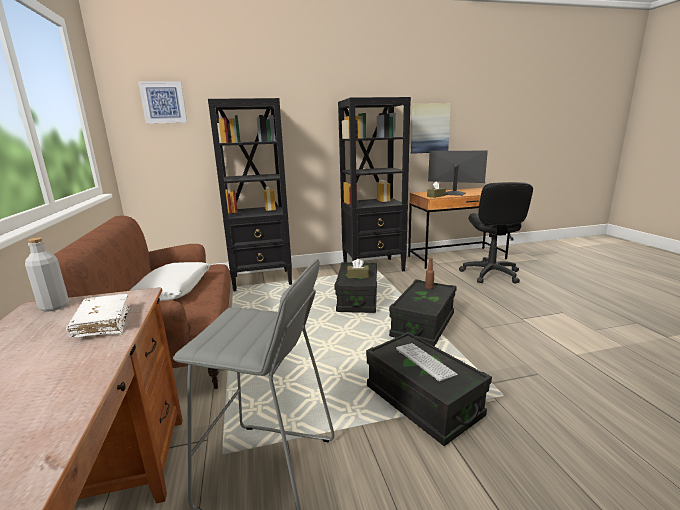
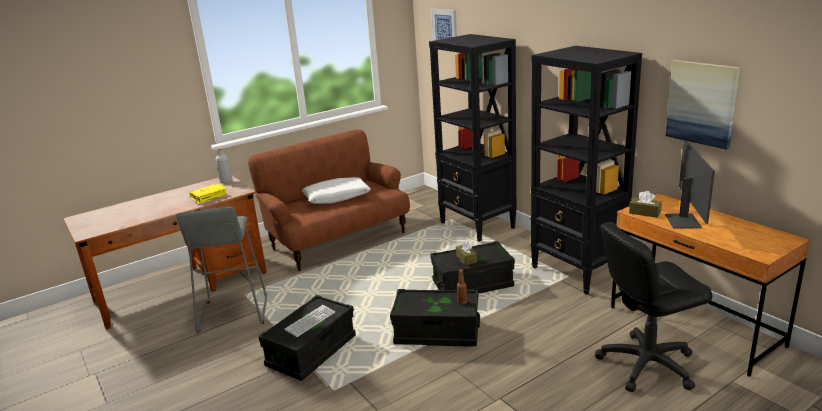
camera: 70 degrees right, 5 degrees up
(103, 323) = (209, 197): white book -> yellow book

